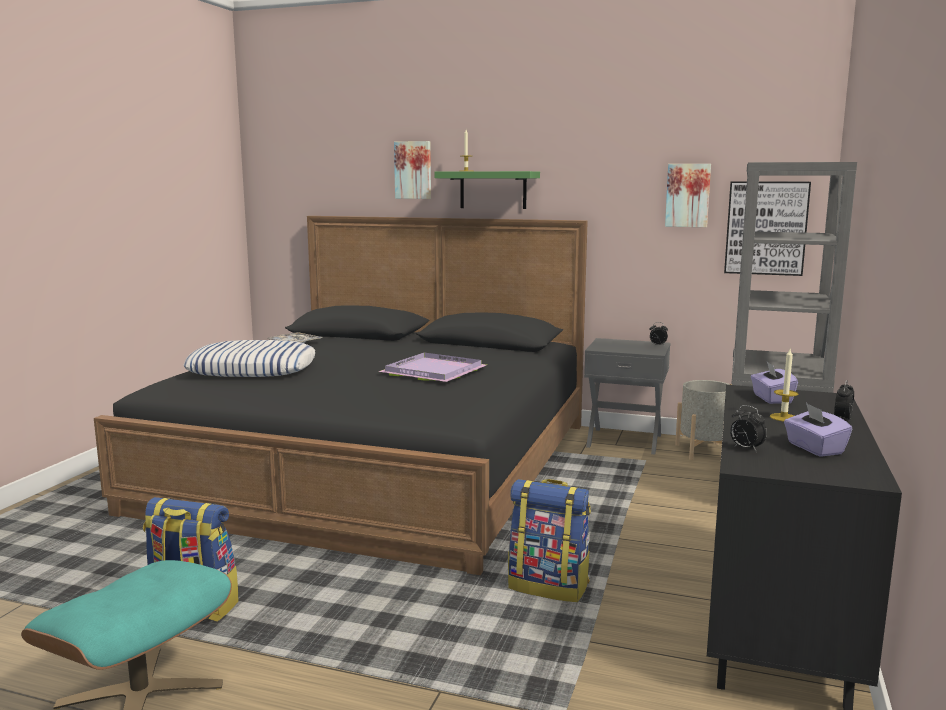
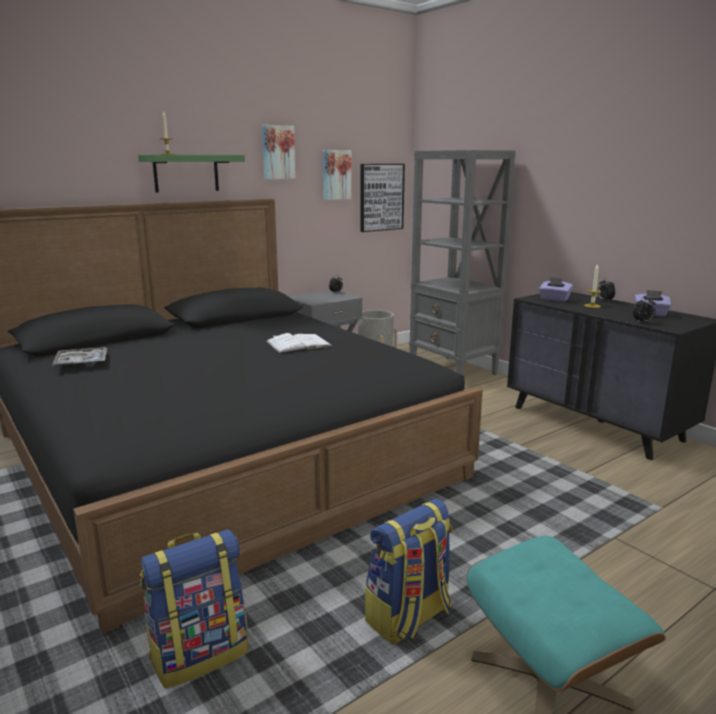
camera: 55 degrees left, 5 degrees up
(253, 369) = (147, 393): pillow -> none
(413, 170) = (97, 153): picture -> picture (277, 152)
(436, 371) = (298, 344): purple tray -> white book
(549, 586) = (507, 461): backpack -> backpack (200, 653)

